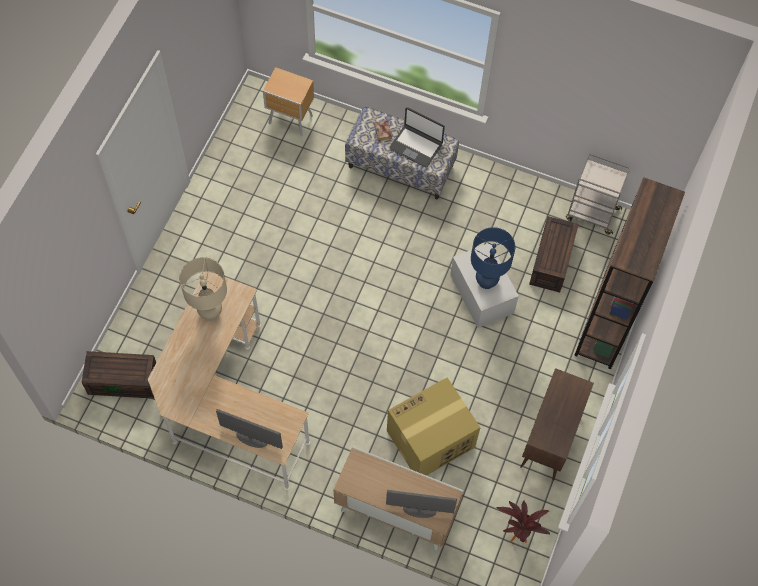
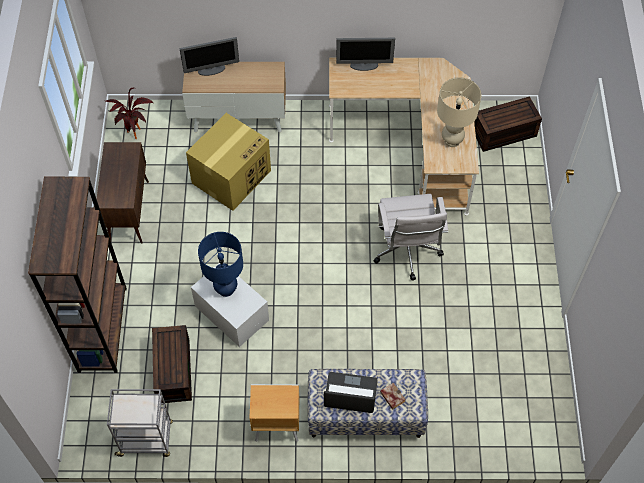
camera: 160 degrees right, 5 degrees down
(291, 121) = (504, 423): brown nightstand -> brown nightstand (275, 426)
(293, 290) = (407, 253): none -> white office chair

